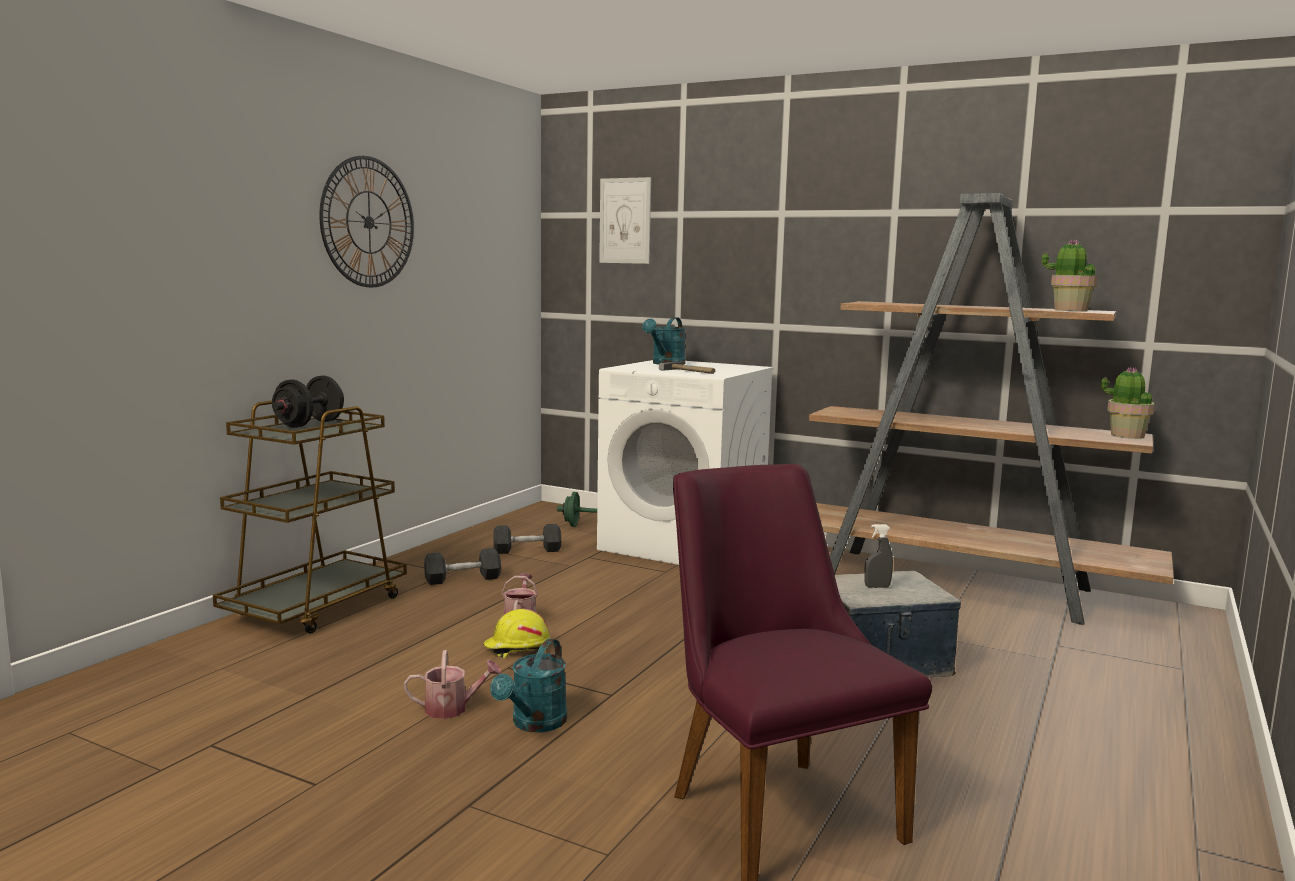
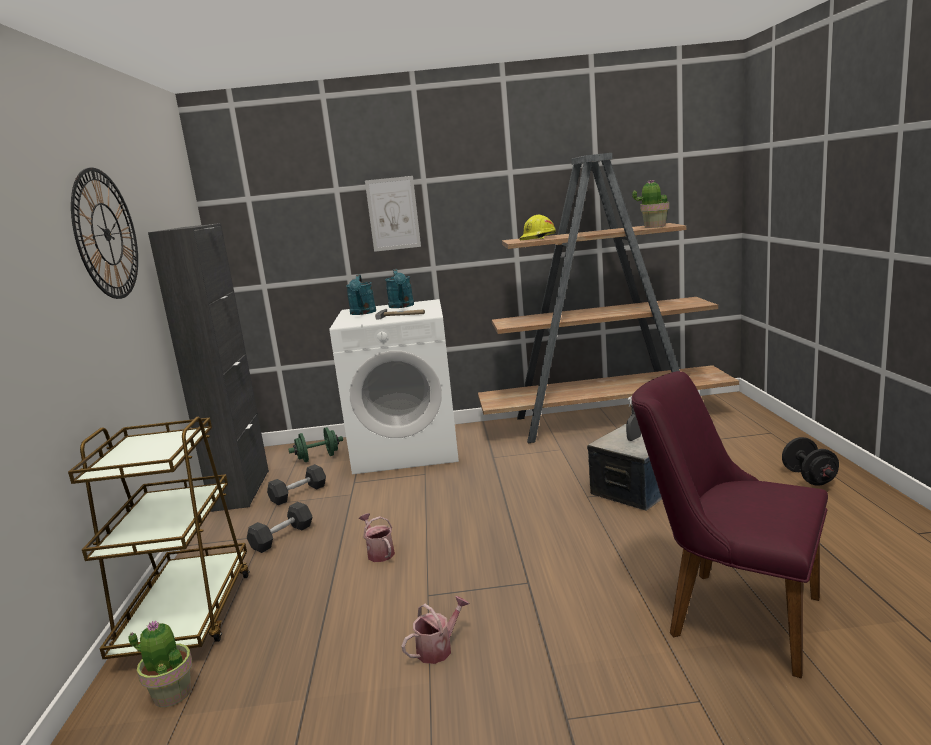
camera: 30 degrees left, 5 degrees up
(309, 424) = (136, 446): black dumbbell -> black dumbbell (809, 477)
(485, 532) = (241, 490): none -> black cabinet
(516, 648) = (410, 576): yellow hard hat -> yellow hard hat (538, 238)
(534, 724) = (513, 631): turquoise watering can -> turquoise watering can (402, 306)
(625, 221) = (286, 200): picture -> picture (393, 214)
(1127, 435) = (689, 300): potted plant -> potted plant (172, 693)

